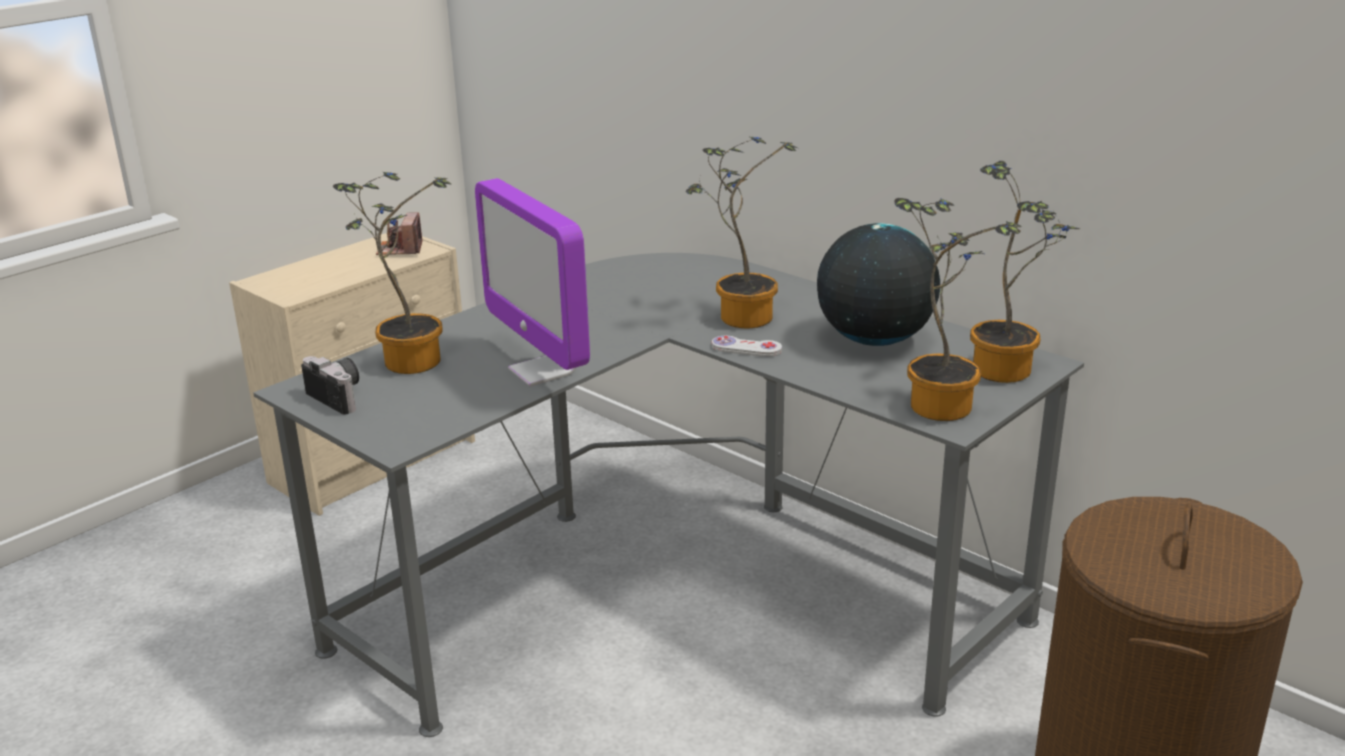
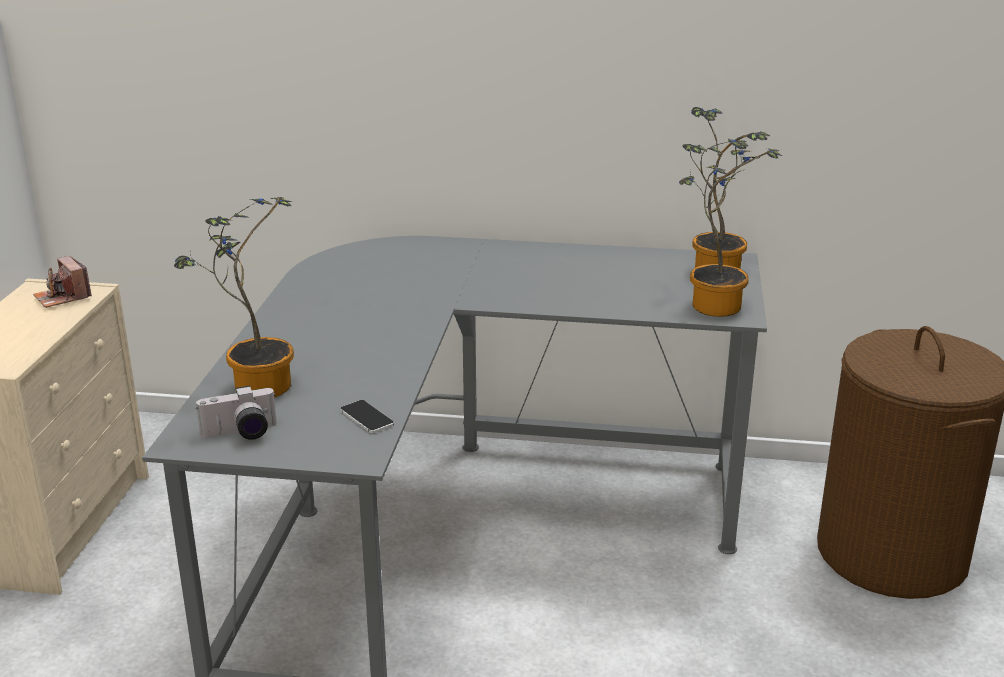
camera: 35 degrees left, 0 degrees up
(341, 396) = (241, 434): camera -> camera turned 150 degrees clockwise
(451, 414) = (367, 417): none -> phone
(542, 371) = (392, 362): monitor -> none
(740, 316) = (484, 278): potted plant -> none
(746, 348) = (526, 301): white game controller -> none
(874, 340) = (606, 272): globe -> none

